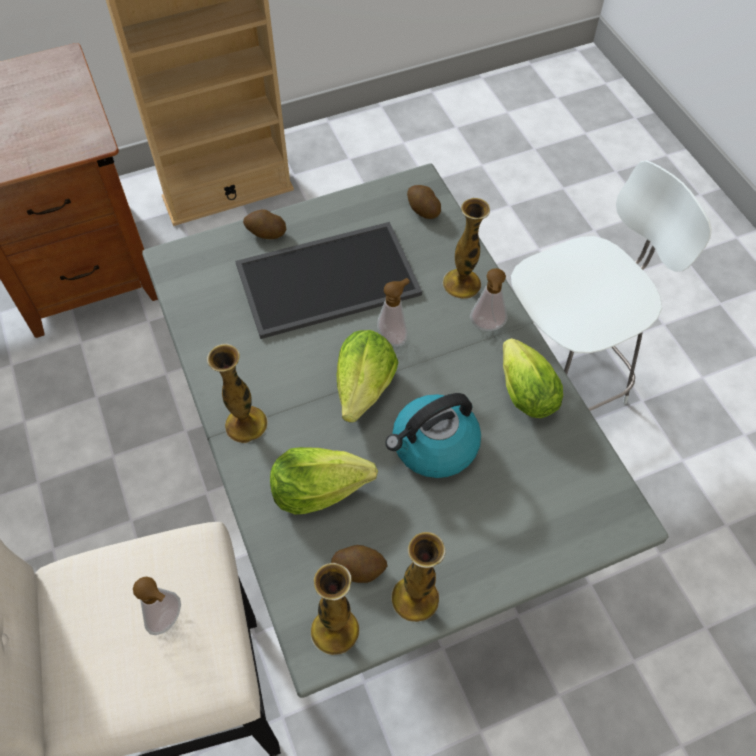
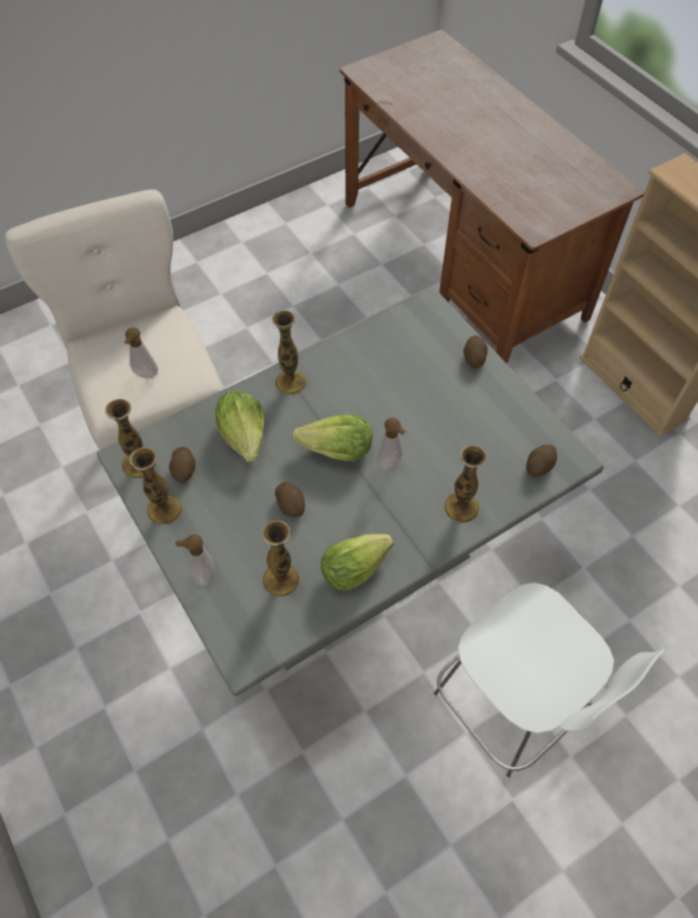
camera: 80 degrees right, 0 degrees up
(328, 277) = (440, 408): tray -> none
(433, 446) = (291, 505): kettle -> potato
(486, 327) = (417, 532): soap dispenser -> soap dispenser (202, 574)
(532, 469) = (280, 579): none -> vase

